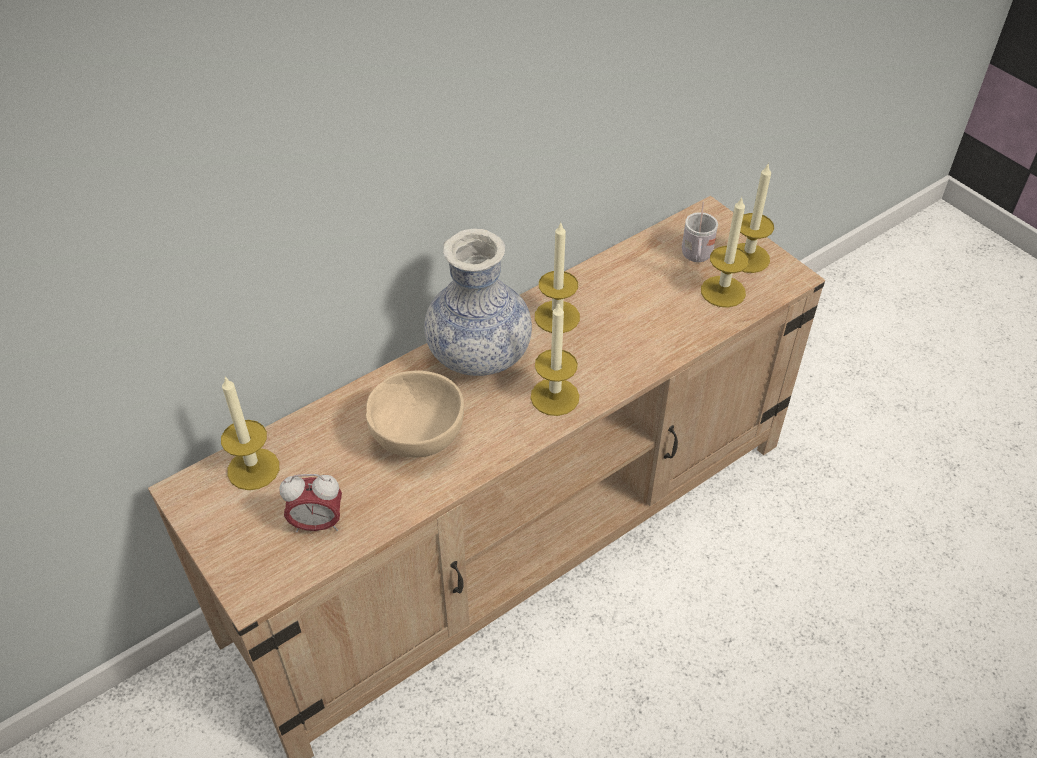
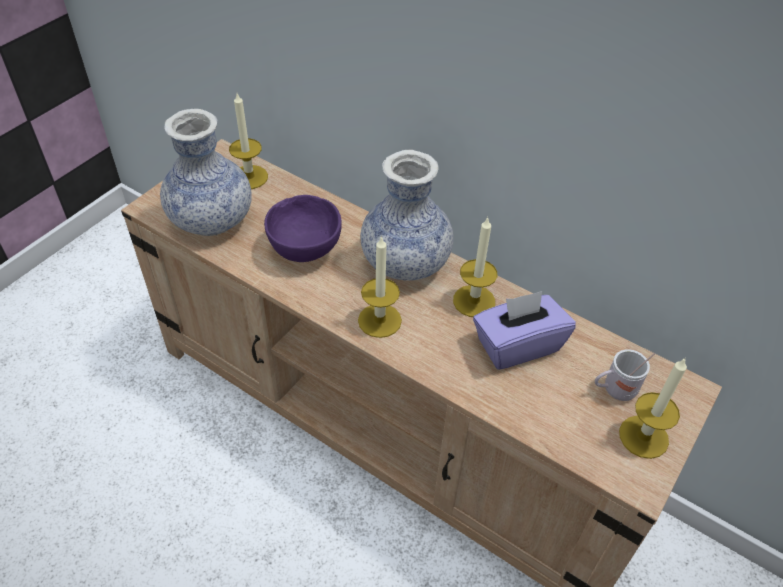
camera: 70 degrees right, 0 degrees up
(317, 524) = (211, 220): alarm clock -> vase
(417, 436) = (306, 248): beige bowl -> purple bowl
(624, 303) = (517, 345): none -> purple tissue box
(723, 291) = (578, 422): candle -> none

